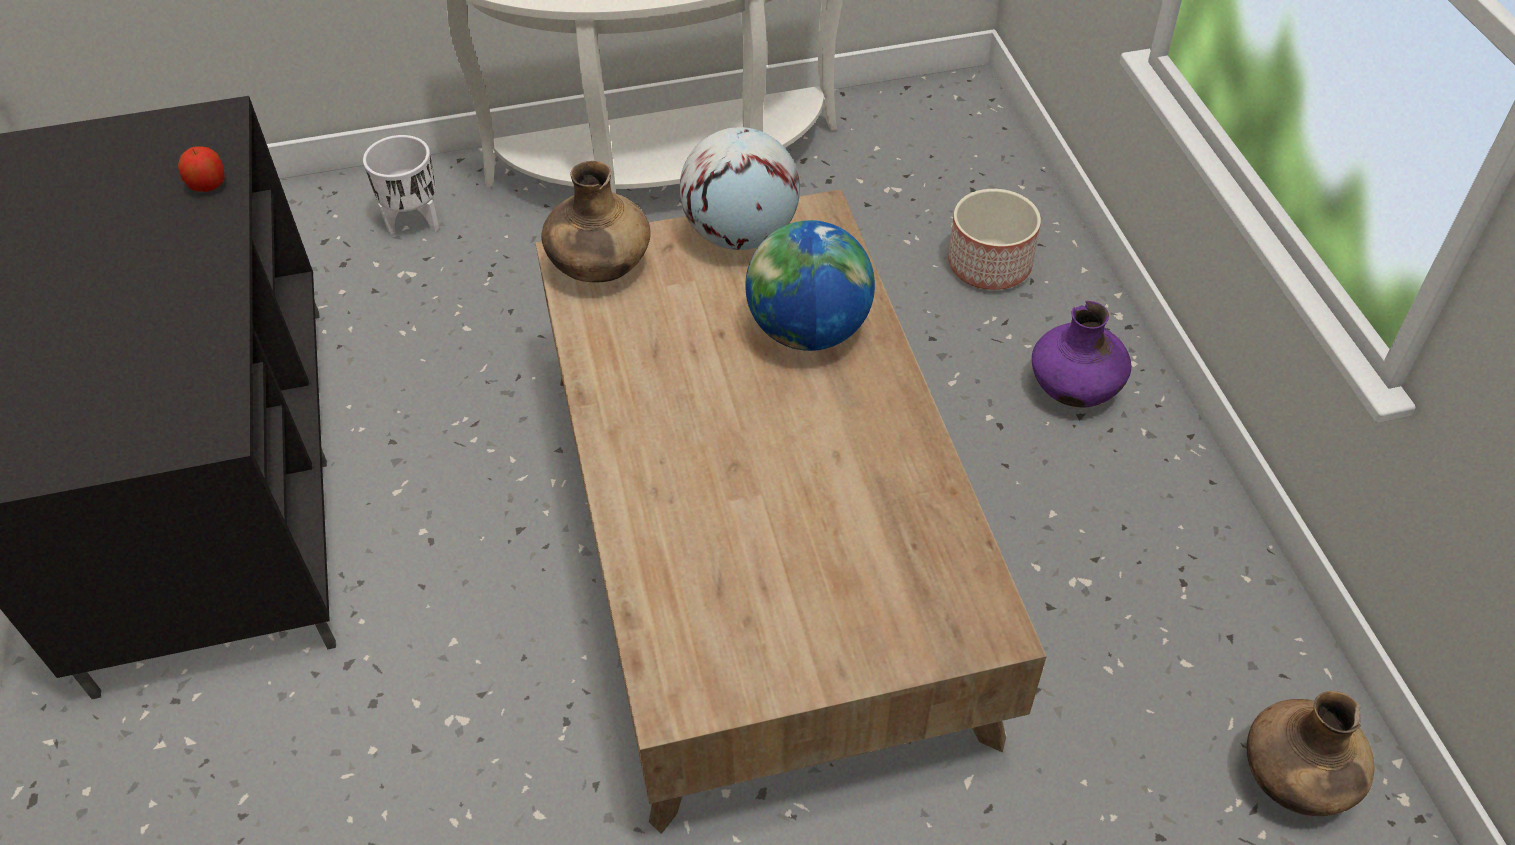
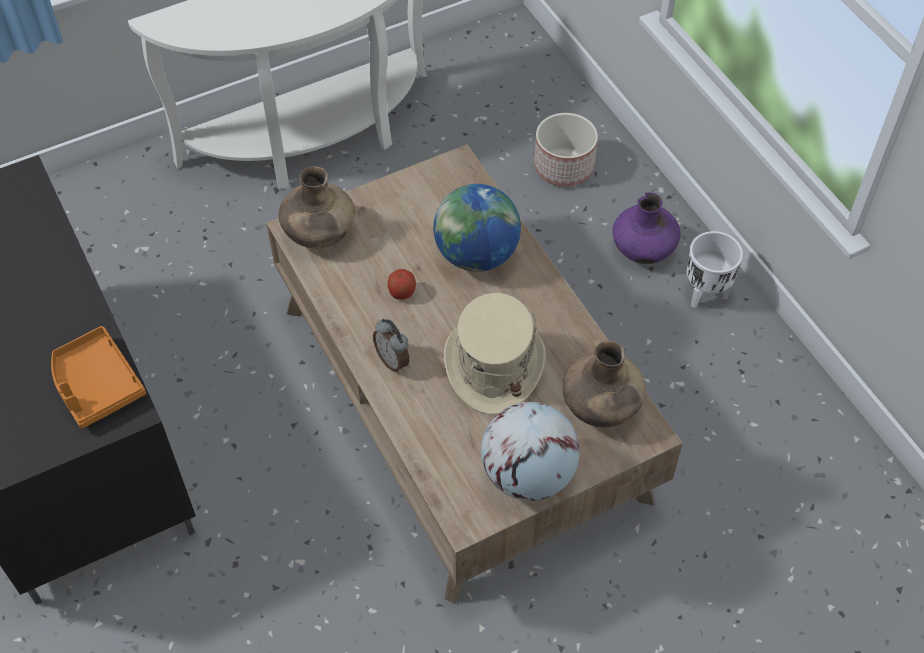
camera: 15 degrees left, 5 degrees up
(184, 389) = (96, 385): none -> orange tray
(208, 186) = (42, 232): apple -> apple (402, 293)
(414, 222) = (132, 206): white planter -> white planter (705, 293)
(643, 450) = (393, 360): none -> alarm clock
(741, 234) = (409, 191): globe -> globe (528, 474)
(786, 485) = (493, 366): none -> beige hat
(1294, 779) = (832, 483): brown vase -> brown vase (600, 407)

